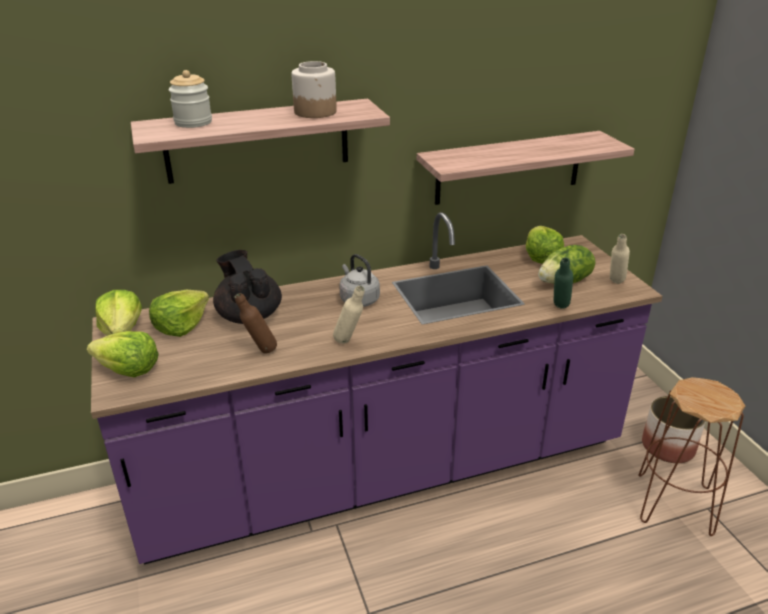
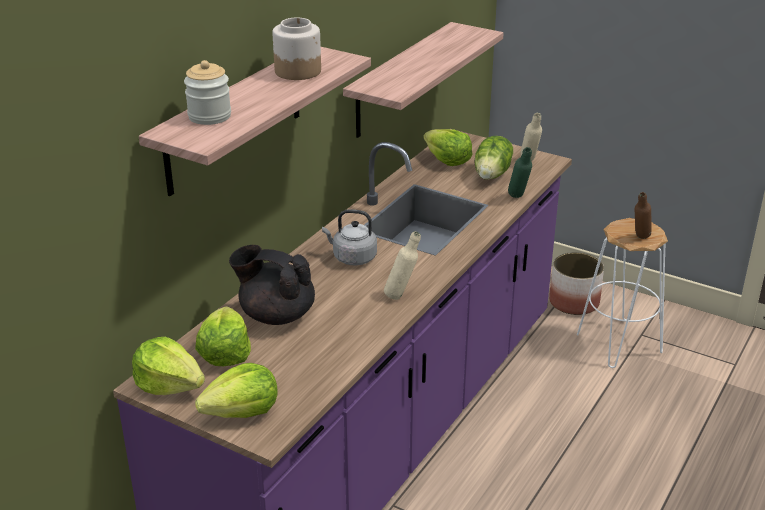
camera: 40 degrees left, 0 degrees up
(260, 351) = (338, 338): brown bottle -> brown bottle (639, 239)
(673, 504) = (618, 343): brown stool -> white stool

